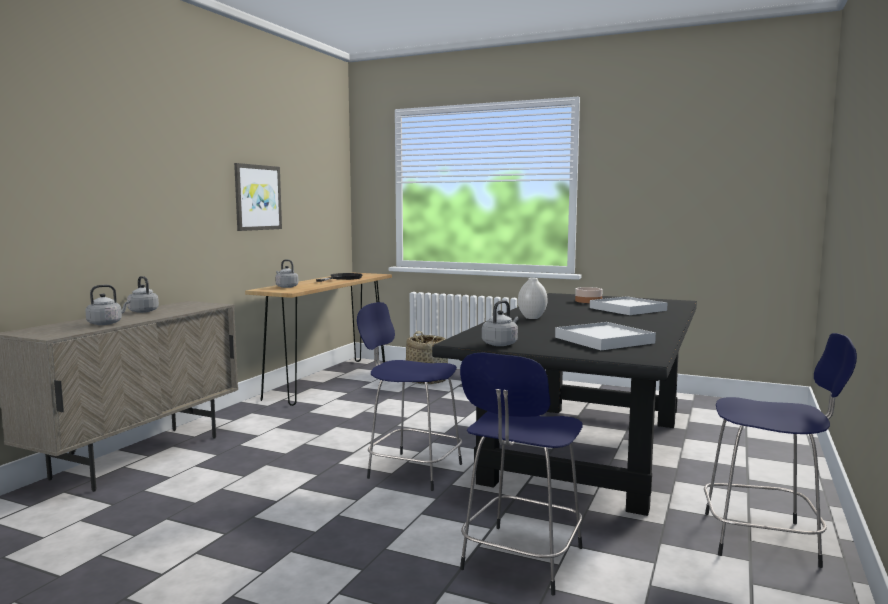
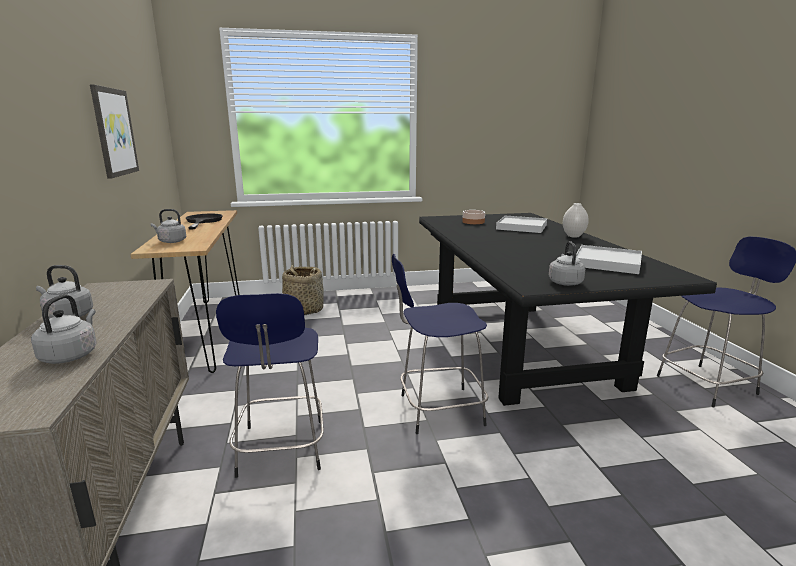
camera: 35 degrees left, 10 degrees up
(521, 560) = (642, 467): blue stool -> blue stool (281, 450)
(532, 318) = (493, 247): white vase -> white vase (573, 236)

